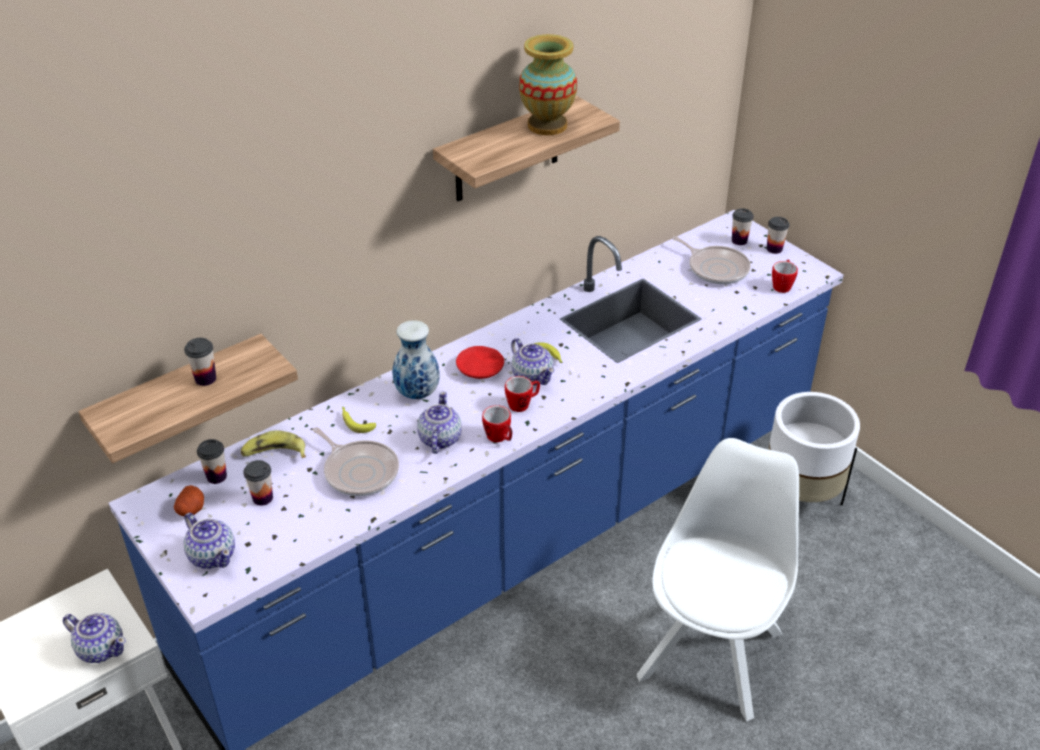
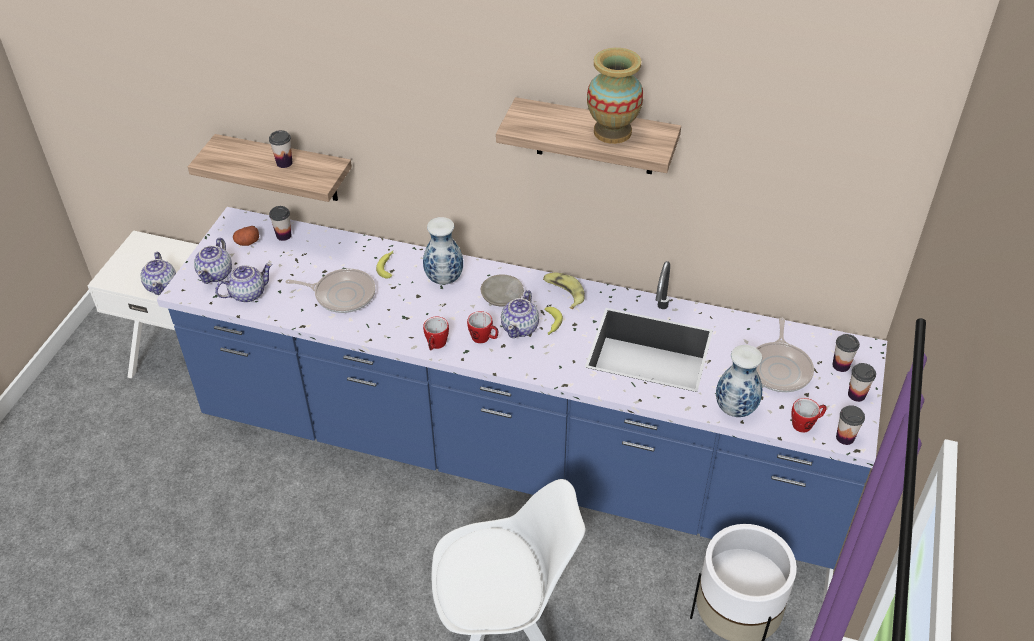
camera: 55 degrees right, 5 degrees up
(262, 498) = (281, 266): cup -> cup (845, 437)
(274, 453) = (325, 247): banana -> banana (563, 293)
(359, 471) = (342, 294): frying pan -> frying pan turned 90 degrees counterclockwise
(439, 439) = (406, 315): teapot -> teapot (247, 294)
(480, 369) = (502, 296): red plate -> beige plate
(736, 309) = (734, 408): none -> vase

